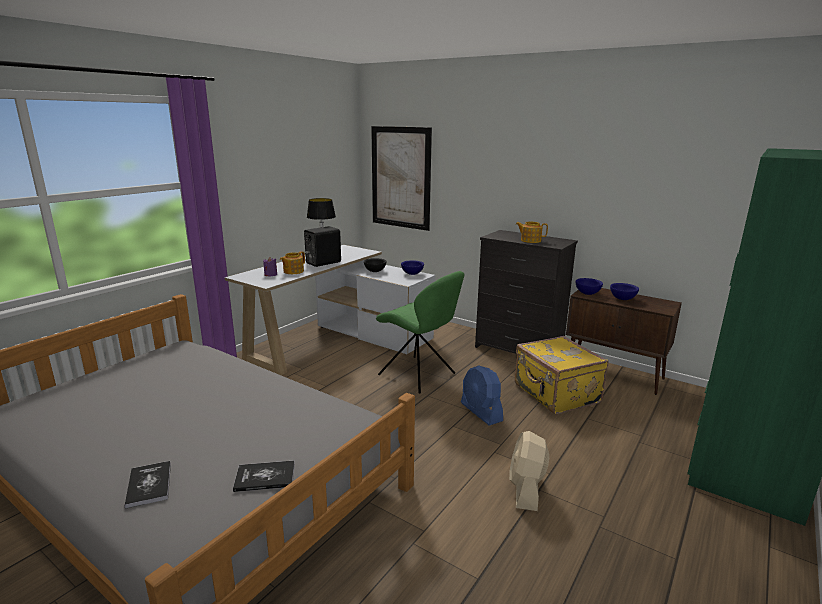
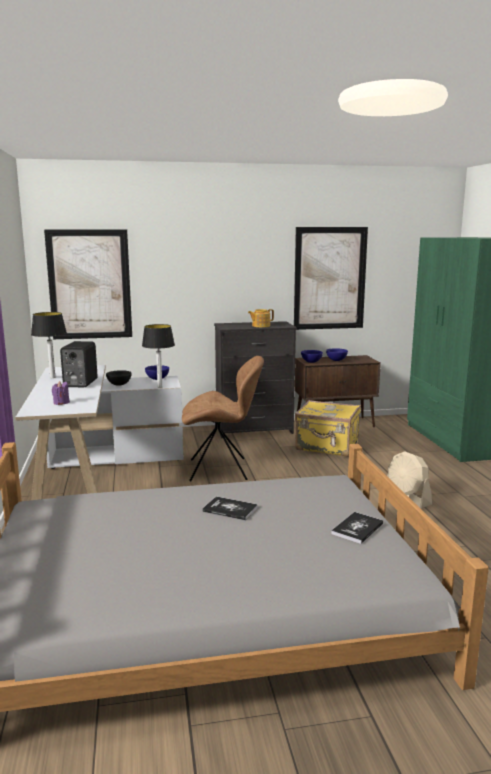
camera: 45 degrees left, 5 degrees down
(149, 485) = (303, 572): book -> book (230, 509)
(293, 271) = (75, 395): teapot -> none
(394, 281) = (160, 387): none -> table lamp
(419, 375) = (221, 469): green chair -> brown chair
(481, 412) = (307, 473): blue fan -> none
(641, 196) = (330, 278): none -> picture

